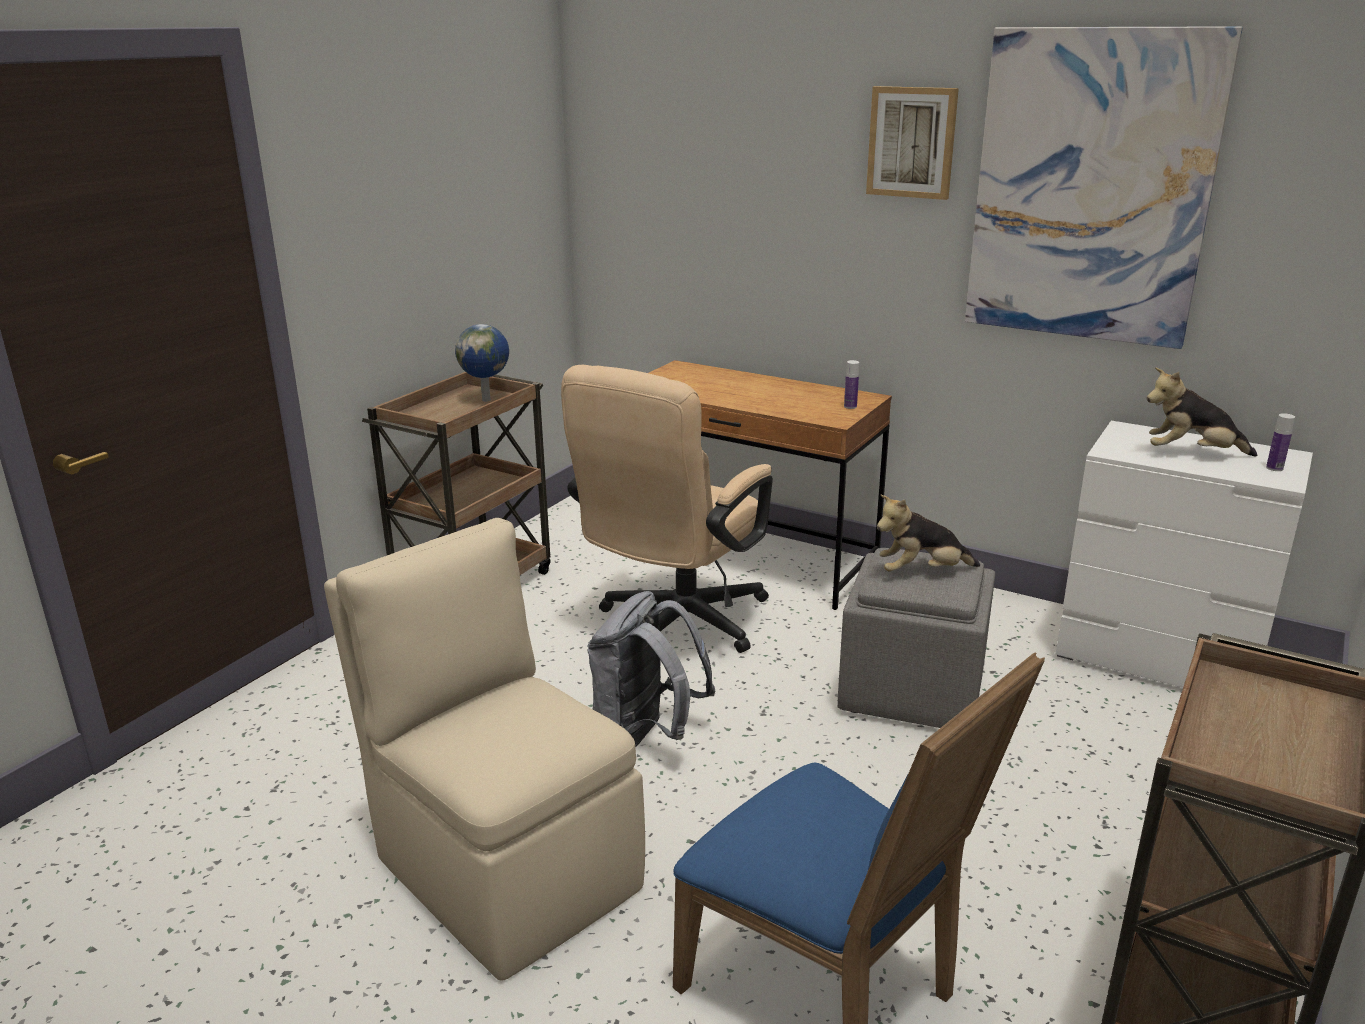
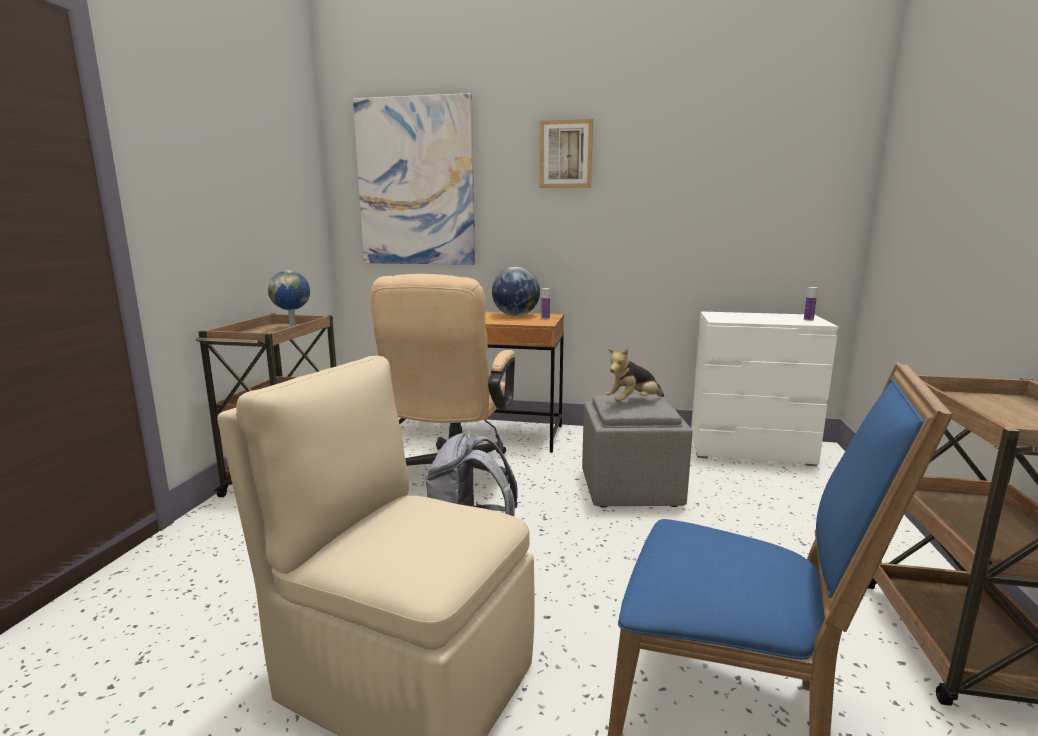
camera: 20 degrees left, 10 degrees down
(811, 393) = (515, 315): none -> globe
(1091, 188) = (676, 174): picture -> picture (416, 183)
(1191, 454) = (760, 318): plush toy -> none

